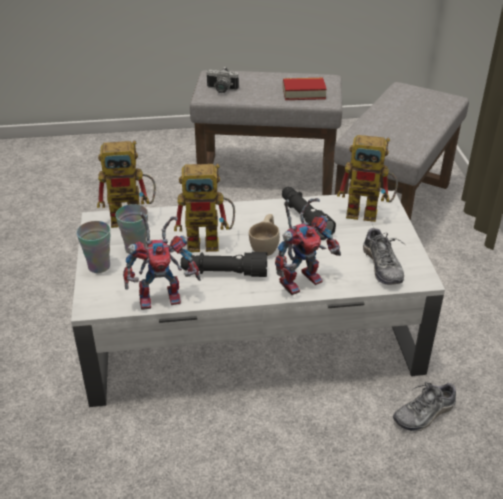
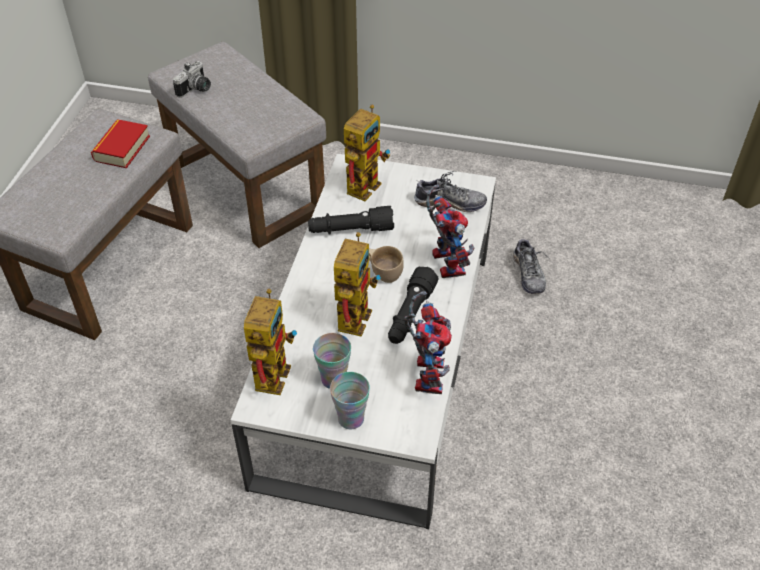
camera: 70 degrees left, 10 degrees up
(221, 90) = (55, 215): camera -> camera (196, 90)

